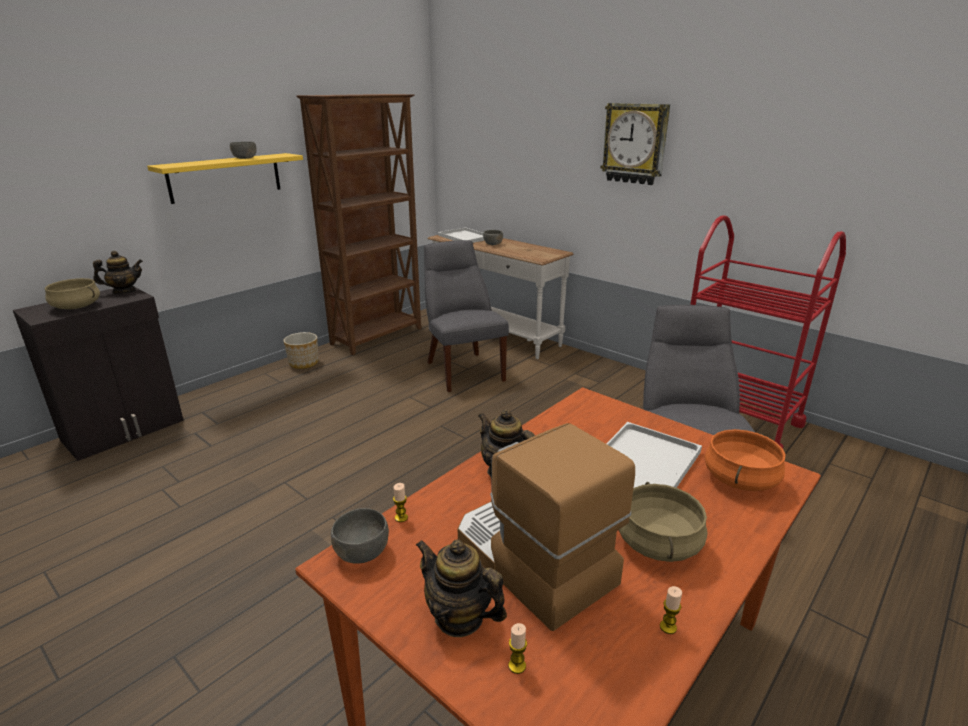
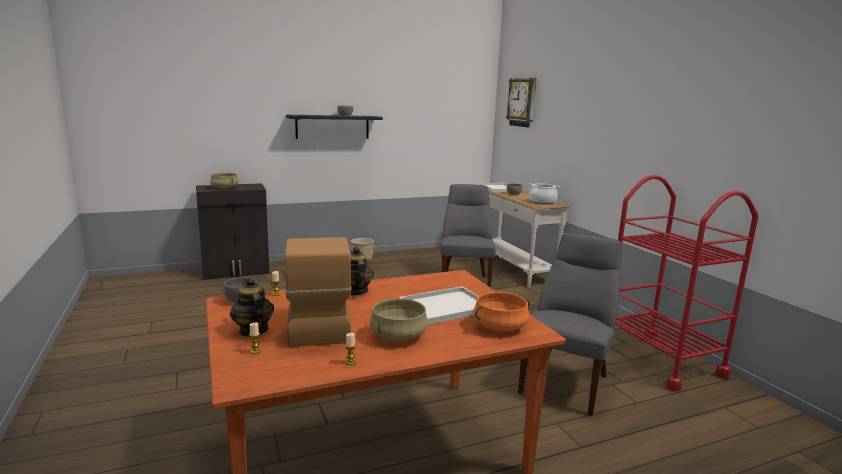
camera: 25 degrees right, 10 degrees down
(124, 291) = (254, 185): teapot -> none
(225, 177) = (332, 127): yellow shelf -> black shelf
(378, 336) = (423, 254): brown bookcase -> none
(539, 252) = (542, 202): none -> cooking pot
(635, 144) = (615, 120): wall clock -> wall clock (522, 102)

